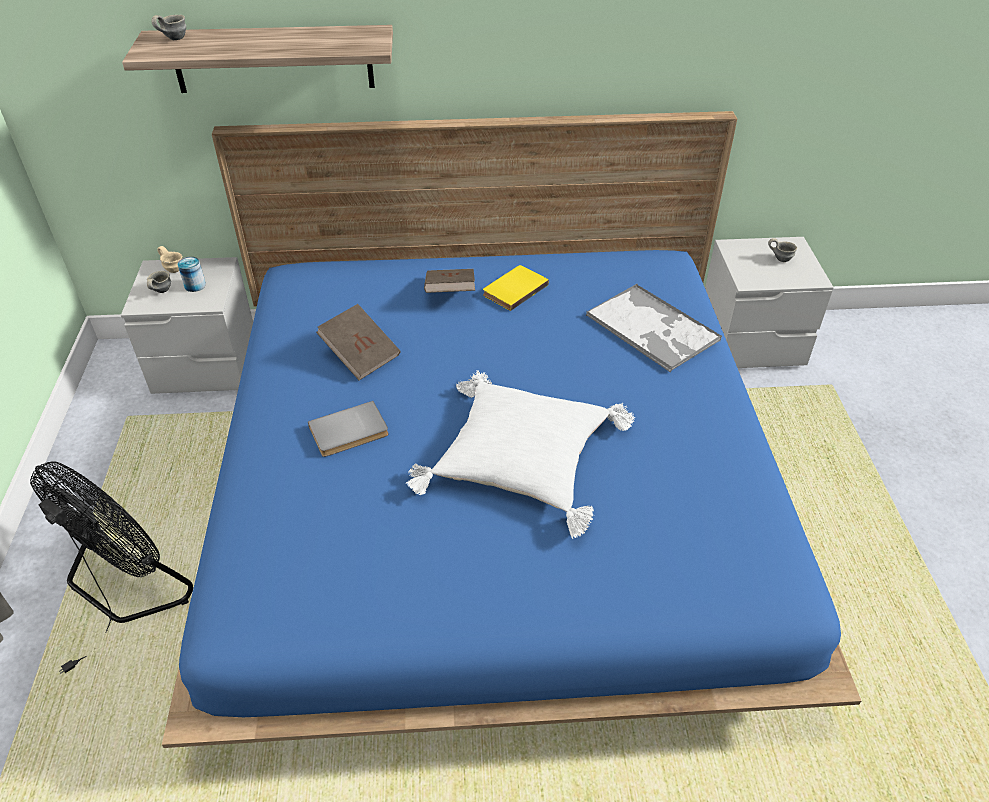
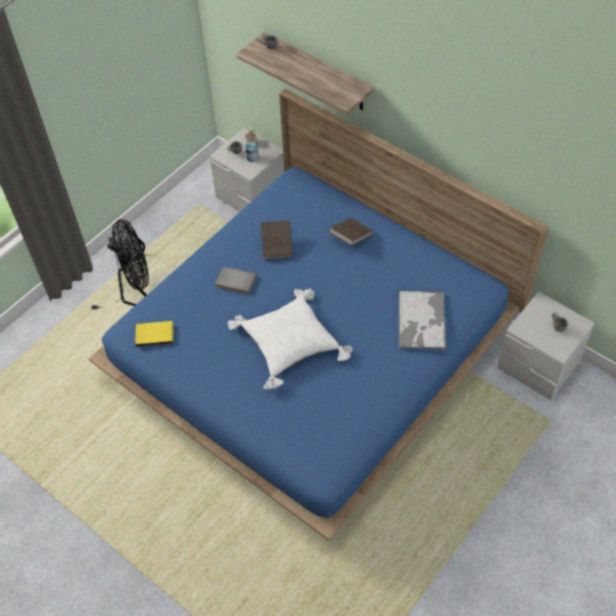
camera: 45 degrees right, 10 degrees up
(513, 289) = (382, 254): yellow book -> yellow book (154, 333)

